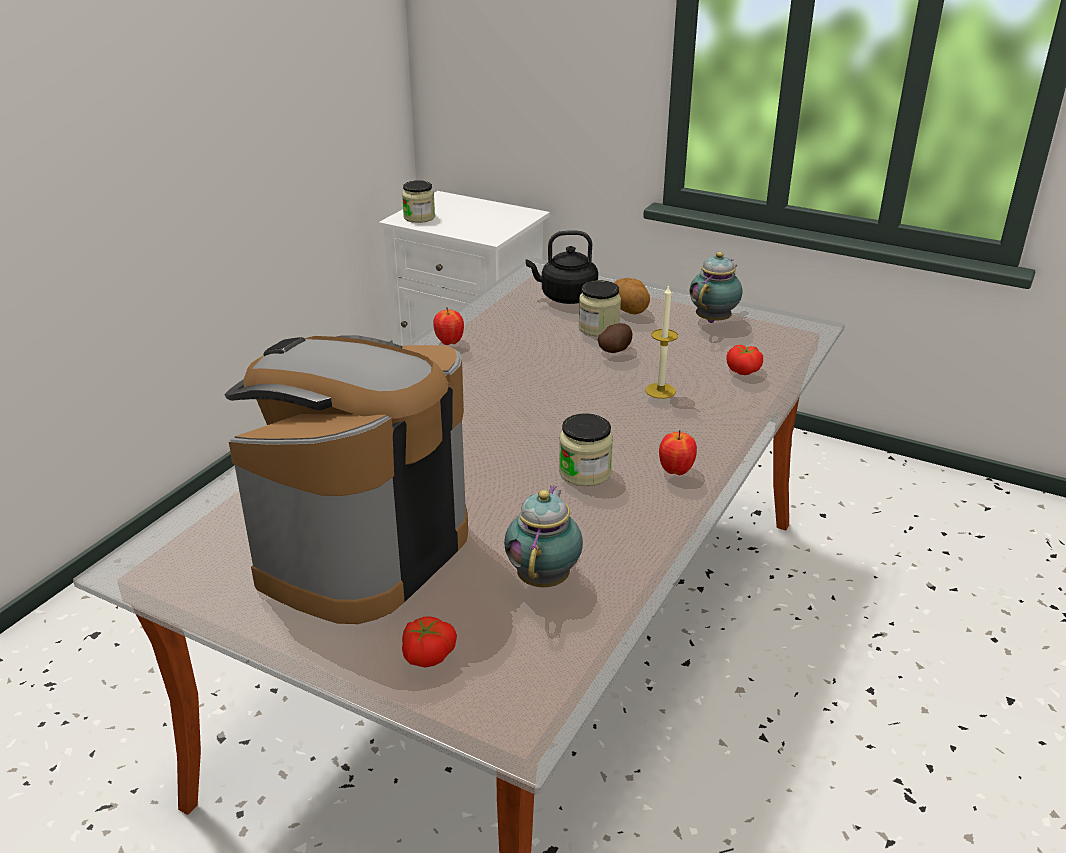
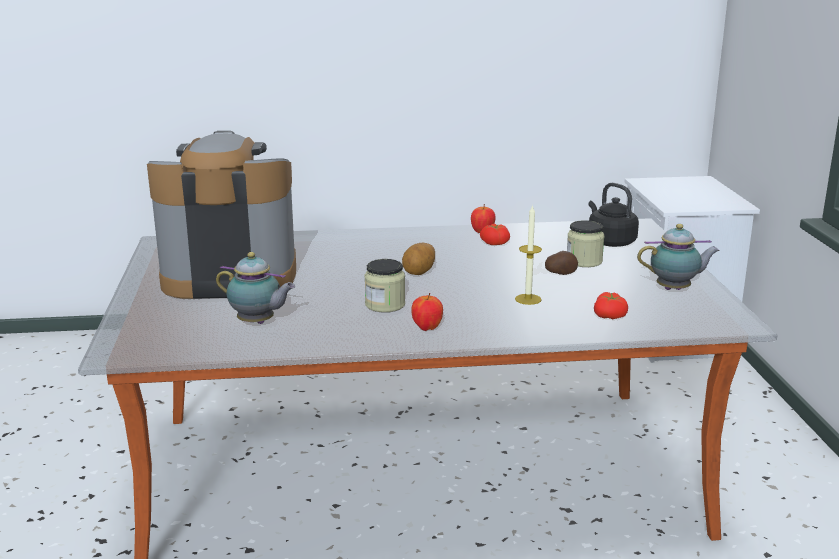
camera: 55 degrees right, 10 degrees down
(419, 217) = (656, 184): jar -> none
(427, 654) = (157, 316): tomato -> tomato (495, 243)
(545, 577) = (258, 323): teapot -> teapot turned 45 degrees clockwise
(629, 311) = (630, 263): potato -> potato (419, 272)

